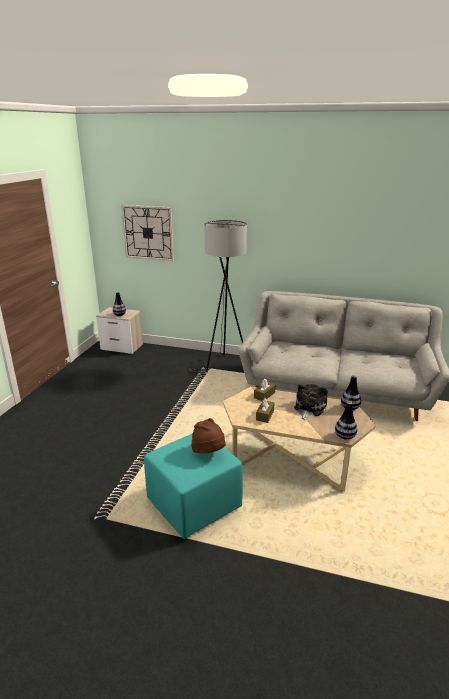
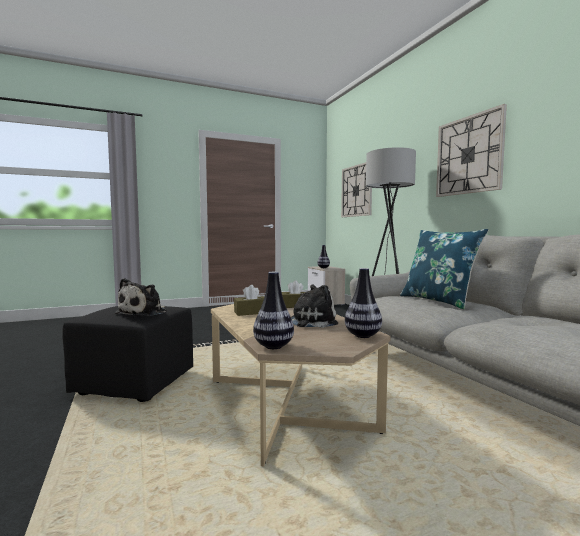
camera: 50 degrees right, 20 degrees down
(194, 504) = (136, 383): turquoise ottoman -> black ottoman
(209, 452) = (144, 312): brown hat -> plush toy
(284, 230) = (469, 155): none -> wall clock
(304, 352) = (438, 301): none -> blue pillow

